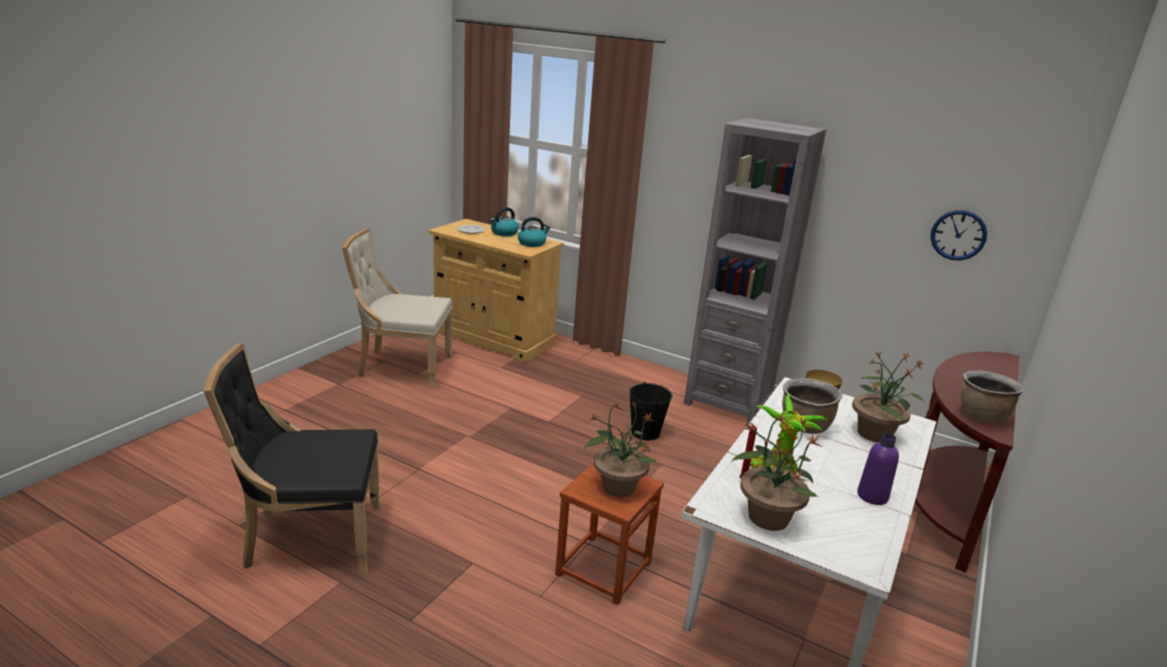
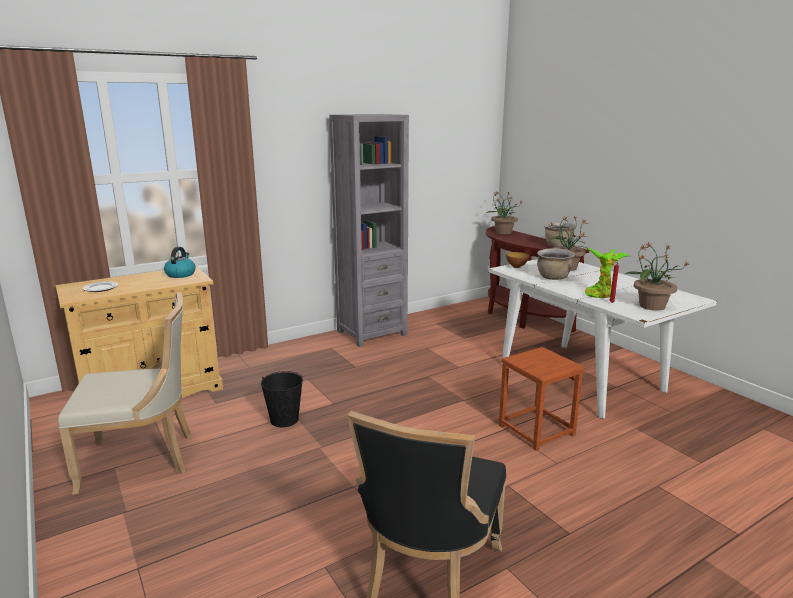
camera: 60 degrees left, 5 degrees down
(401, 367) = (143, 459): beige chair -> beige chair turned 135 degrees counterclockwise
(504, 233) = (133, 278): kettle -> none
(618, 486) = (543, 360): potted plant -> potted plant (503, 232)
(645, 432) = (384, 370): black bucket -> black bucket (284, 420)
(872, 496) = (631, 283): purple bottle -> none
(958, 235) = (457, 166): wall clock -> none

